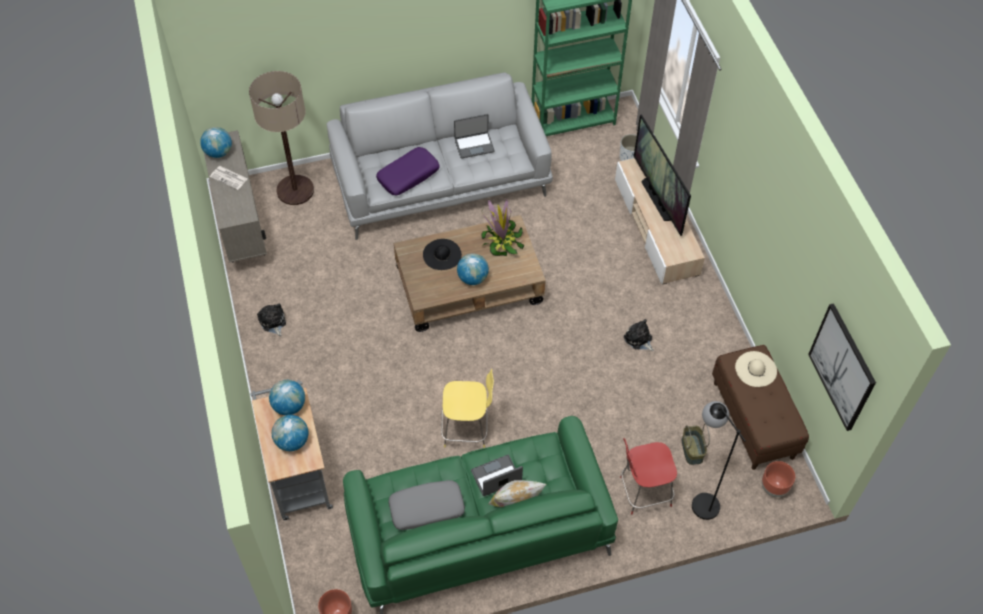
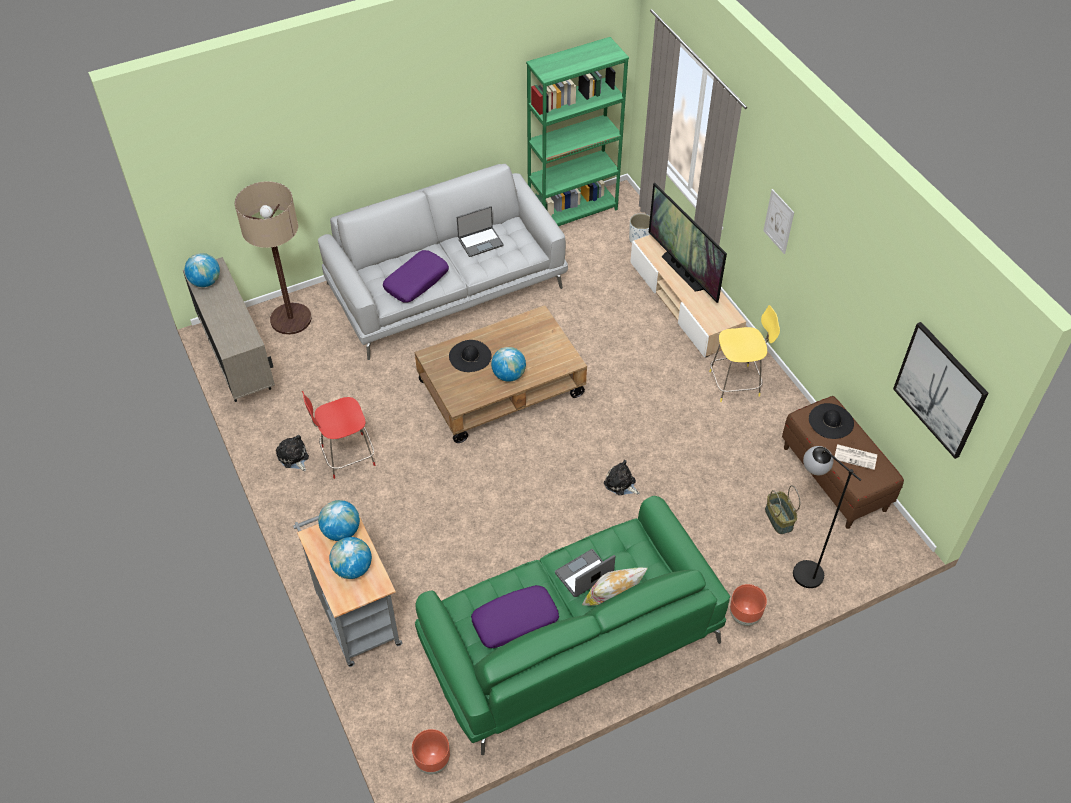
camera: 10 degrees left, 5 degrees down
(229, 178) = (223, 306): newspaper -> newspaper (856, 457)
(426, 509) = (515, 622): grey pillow -> purple pillow
(467, 429) = (533, 536): yellow stool -> yellow stool (736, 383)
(501, 241) = (530, 333): potted plant -> none
(639, 339) = (694, 416): plush toy -> plush toy (621, 484)
(643, 492) = (738, 570): red stool -> red stool (346, 456)
(739, 176) = (778, 221): none -> picture
(755, 369) = (831, 421): beige hat -> black hat
(773, 488) = (874, 544): brown planter -> brown planter (744, 616)

